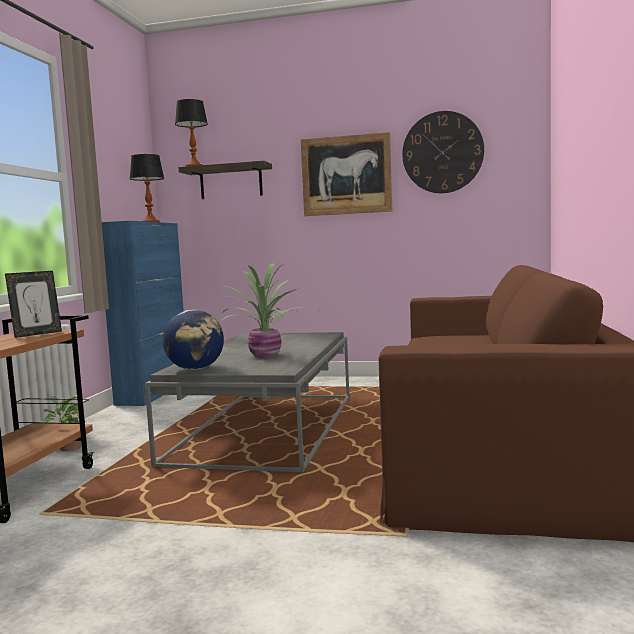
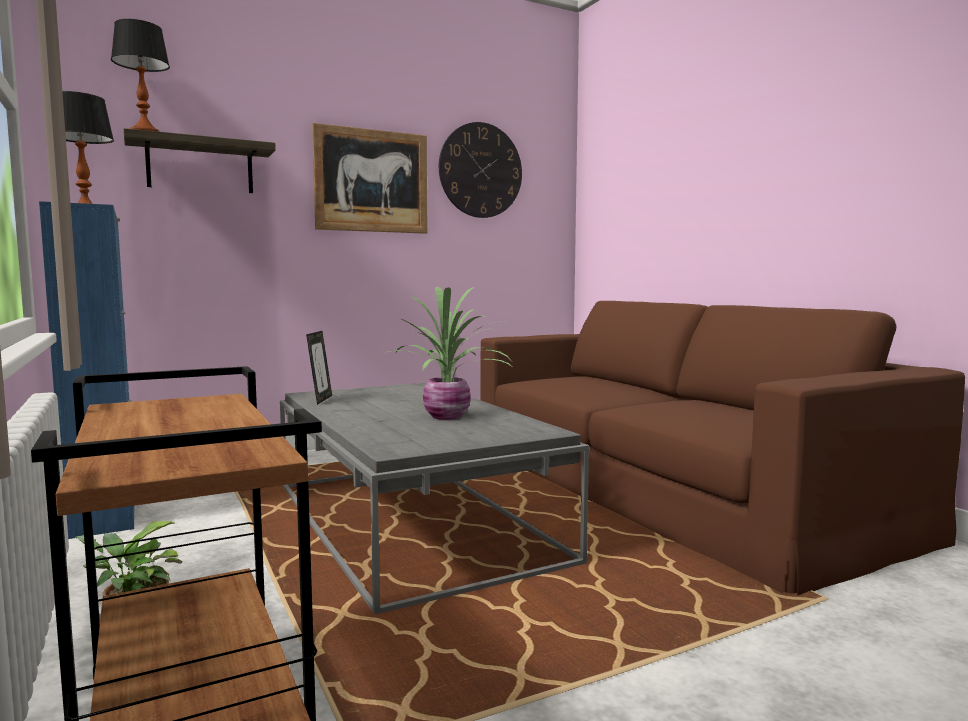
camera: 40 degrees left, 0 degrees up
(37, 334) = (186, 407): picture frame -> picture frame (320, 400)
(195, 369) = (420, 444): globe -> none

